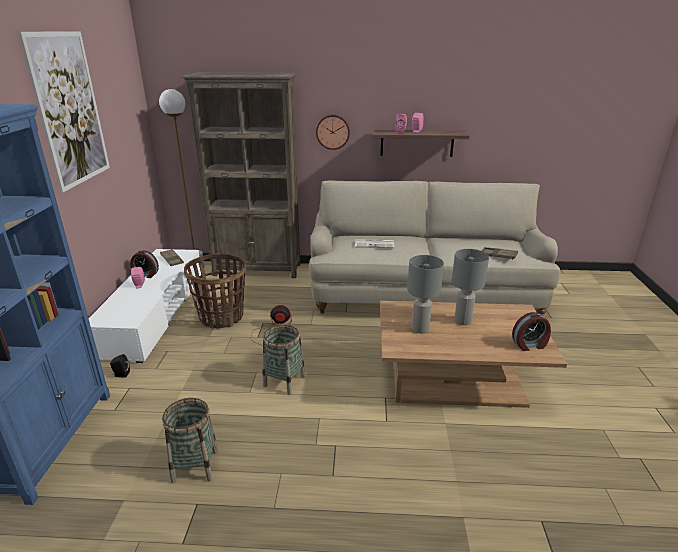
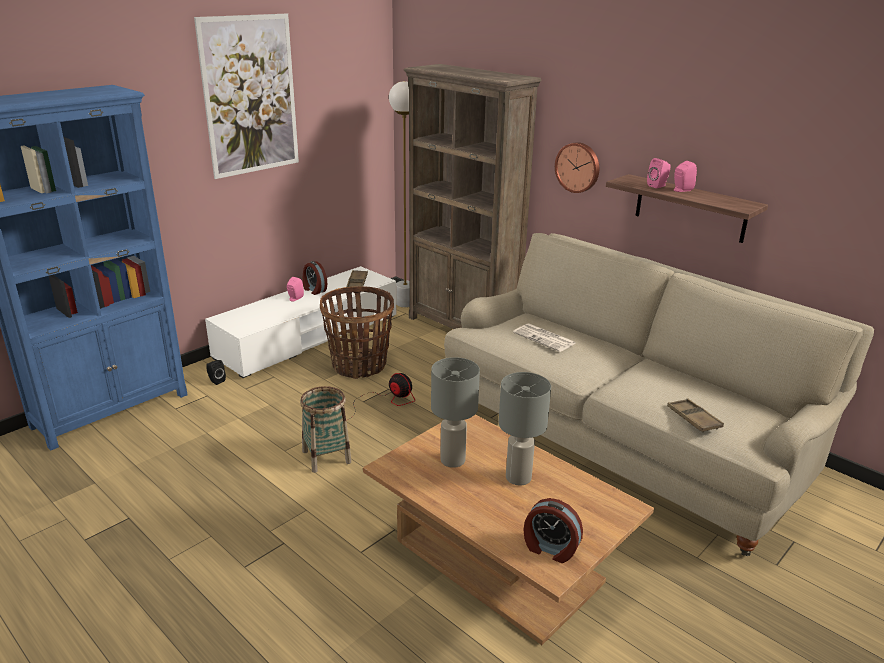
camera: 40 degrees right, 0 degrees up
(195, 466) = (165, 488): basket -> none

